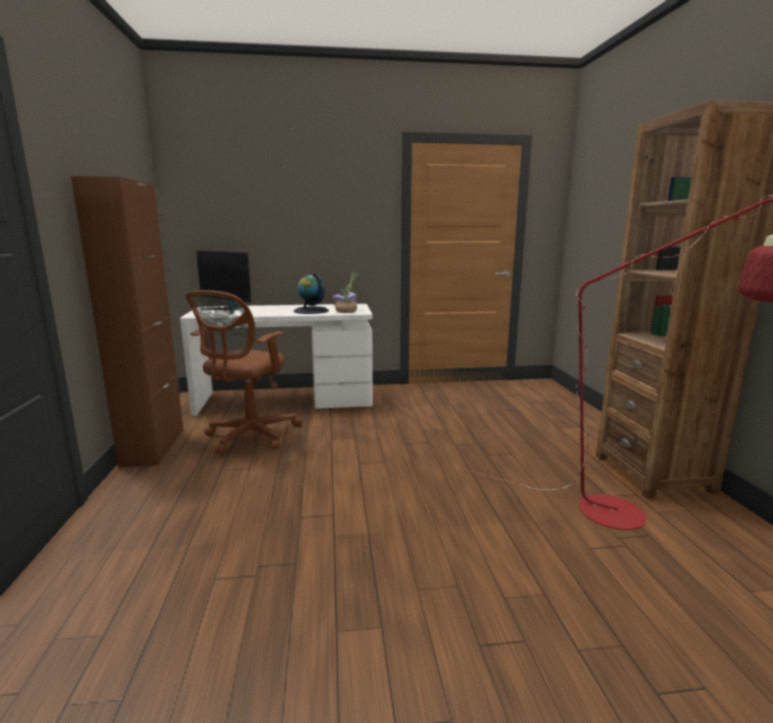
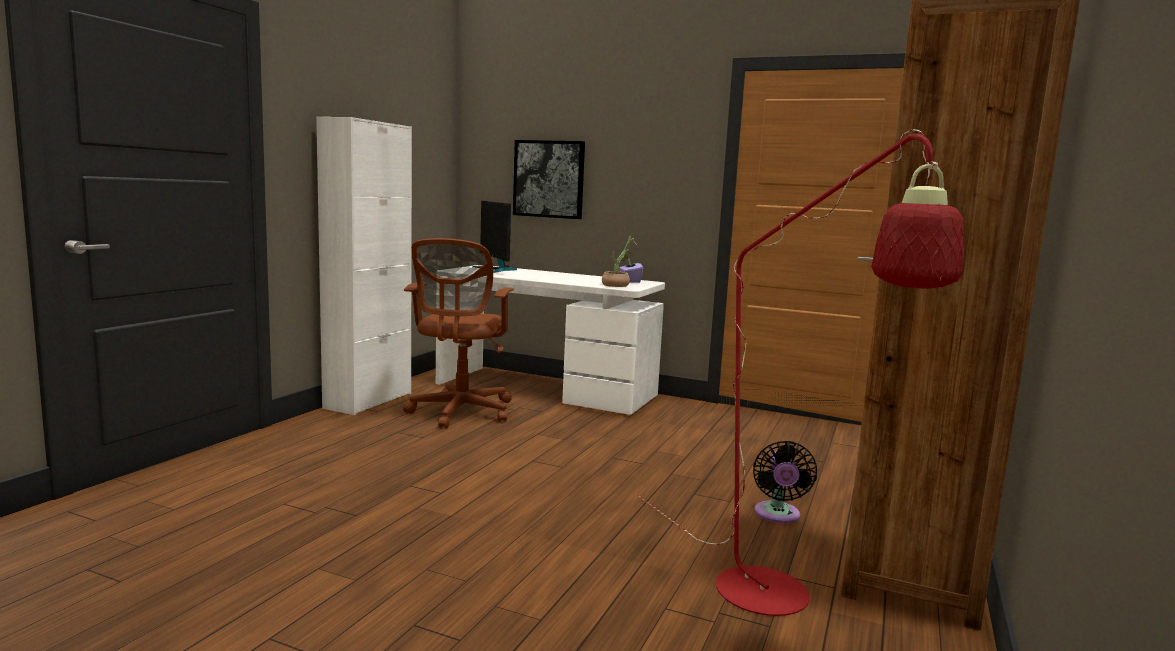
camera: 30 degrees right, 5 degrees down
(153, 447) = (368, 401): brown cabinet -> white cabinet
(249, 437) = (460, 413): brown office chair -> brown office chair turned 45 degrees counterclockwise
(256, 229) = (549, 179): none -> picture
(311, 311) = (577, 280): globe -> none
(547, 455) = (777, 515): none -> black fan

